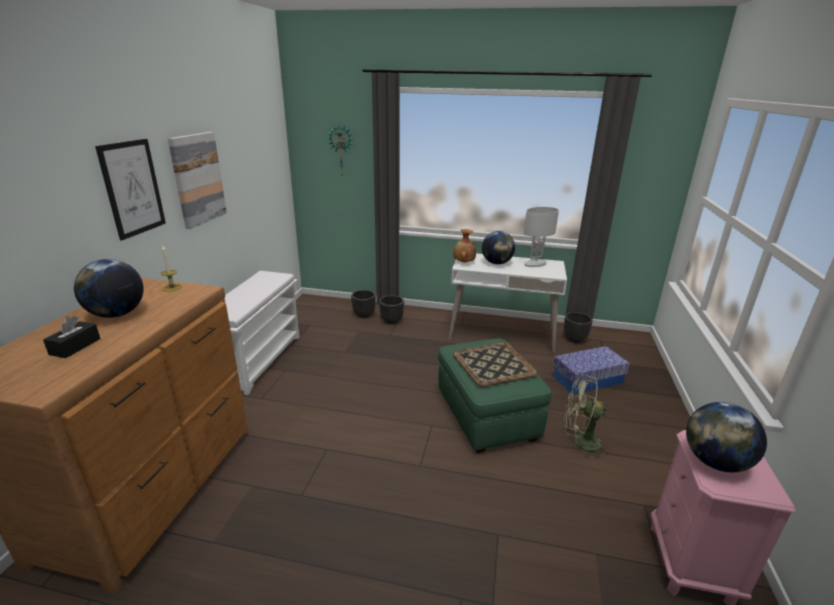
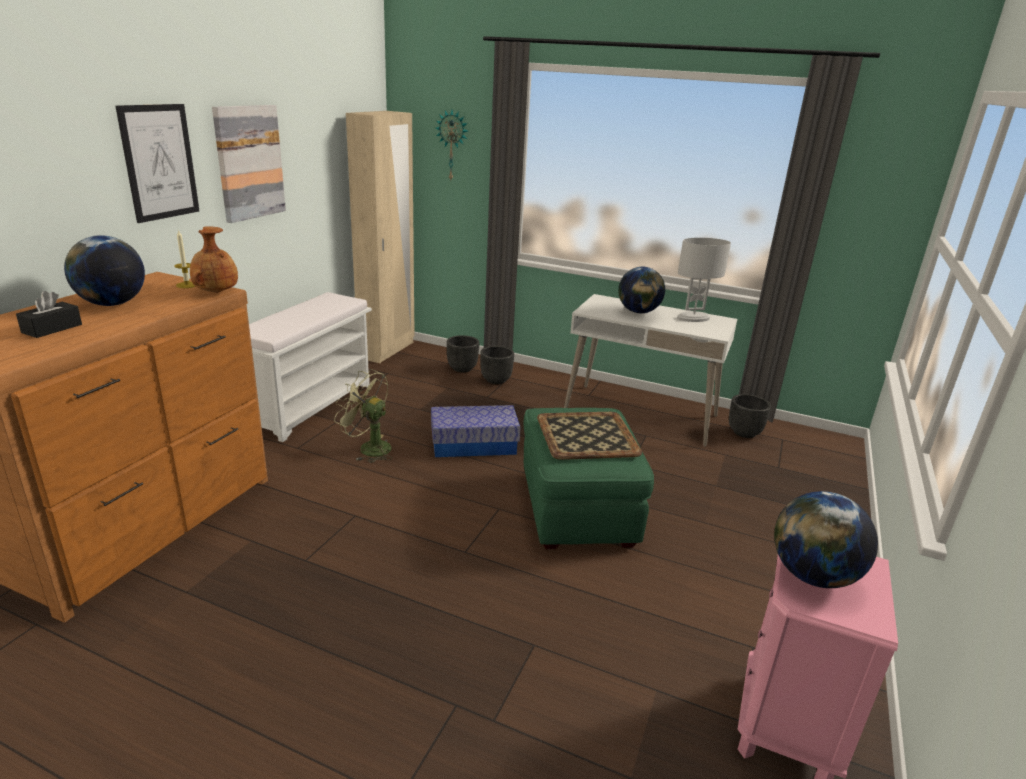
camera: 10 degrees right, 0 degrees up
(302, 306) = (387, 350): none -> beige wardrobe
(463, 262) = (592, 306): brown vase -> brown vase (216, 292)
(579, 442) = (694, 558): green fan -> green fan (368, 448)
(587, 379) = (740, 485): storage box -> storage box (474, 444)

